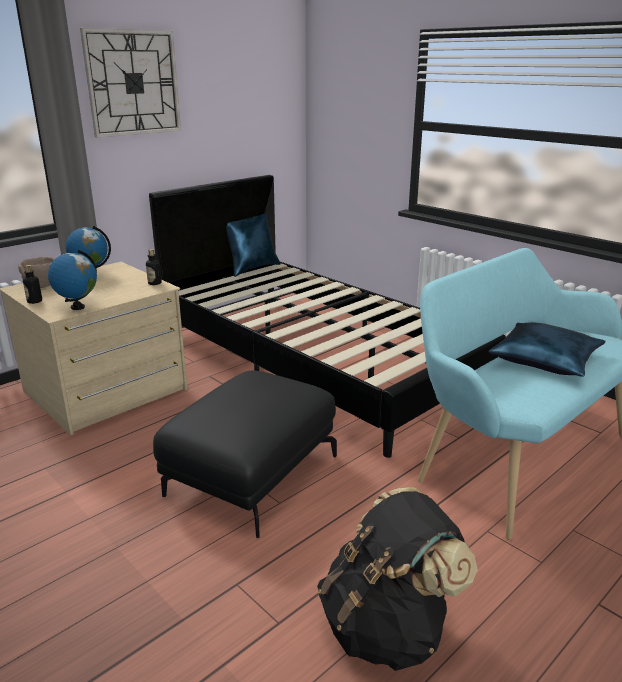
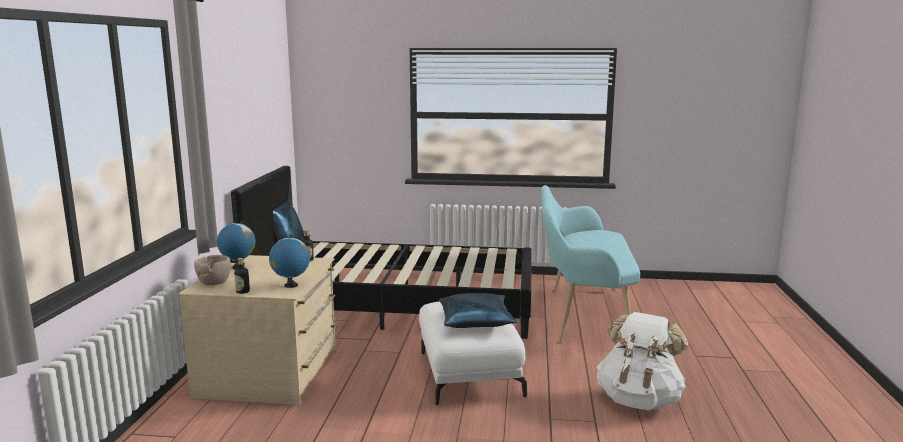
camera: 40 degrees left, 10 degrees down
(133, 83) = (217, 94): wall clock -> none
(251, 474) = (468, 374): black ottoman -> white ottoman
(387, 627) = (639, 400): black backpack -> white backpack
(545, 359) = (593, 246): blue pillow -> blue pillow (475, 320)

